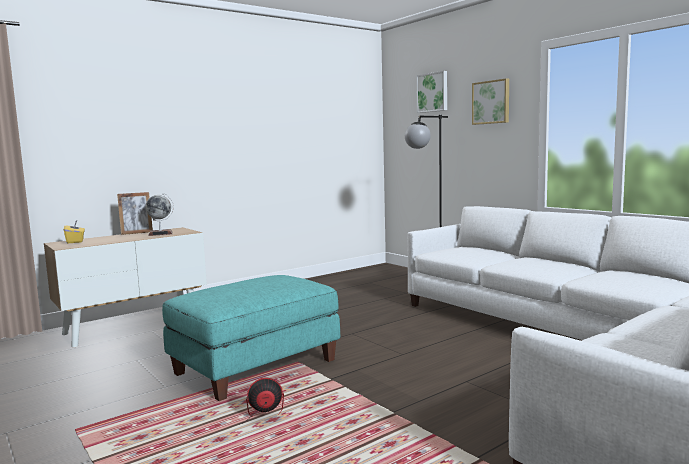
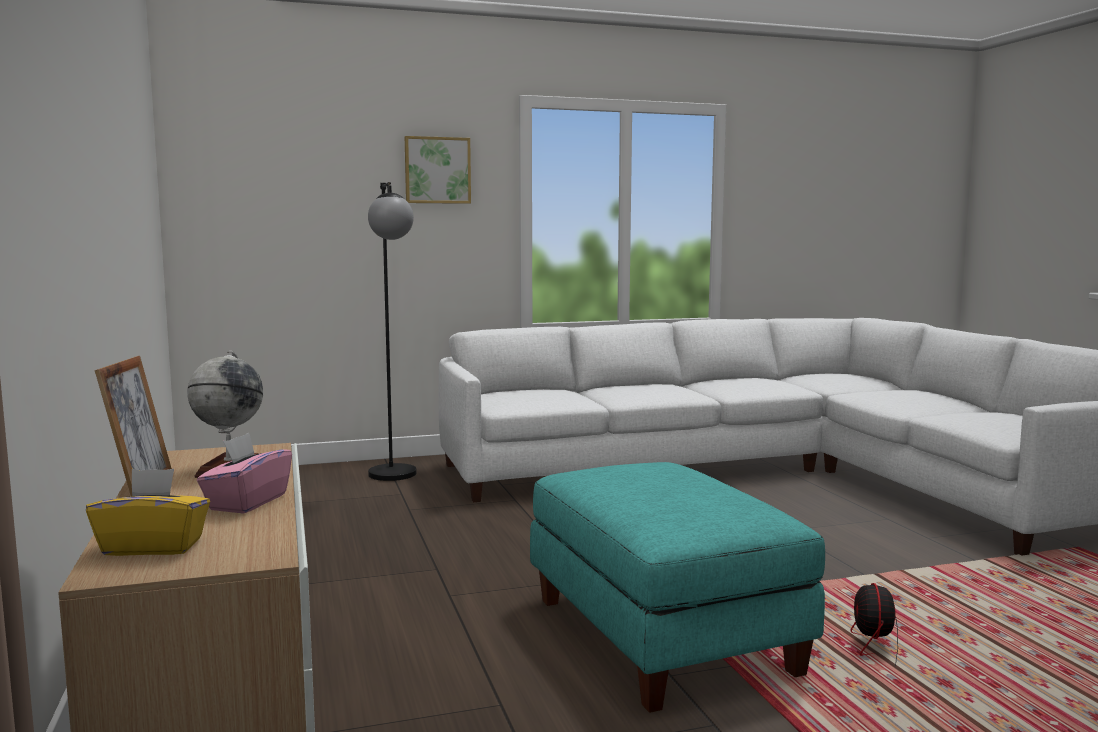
camera: 70 degrees left, 0 degrees up
(118, 239) = (247, 502): none -> pink tissue box
(433, 92) = (308, 139): picture -> none

